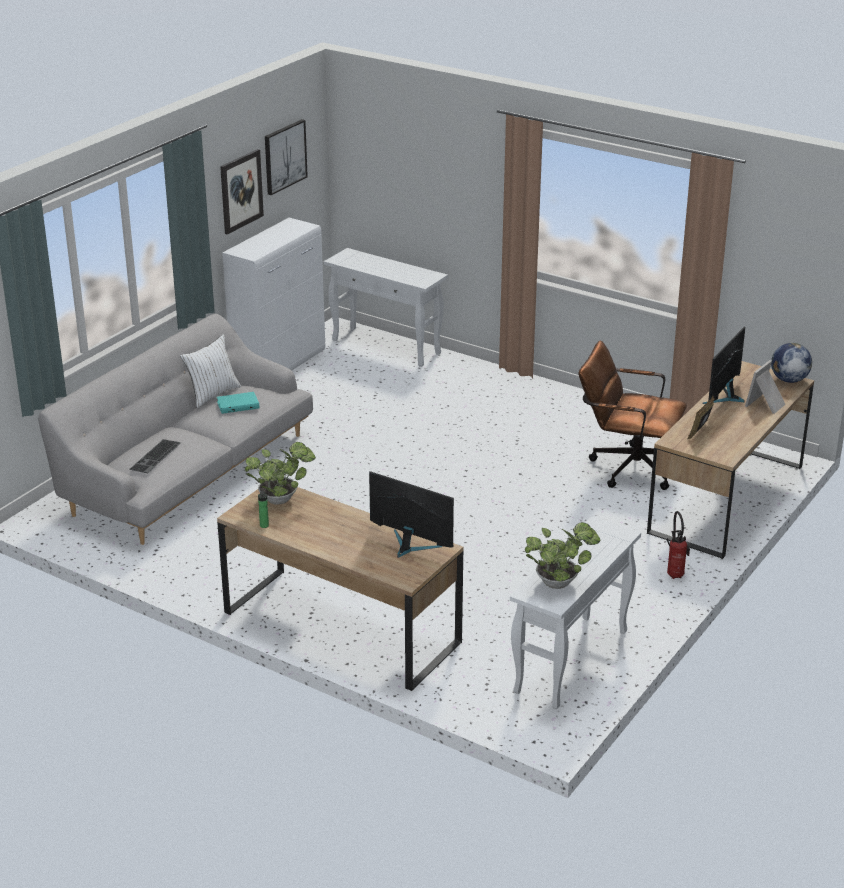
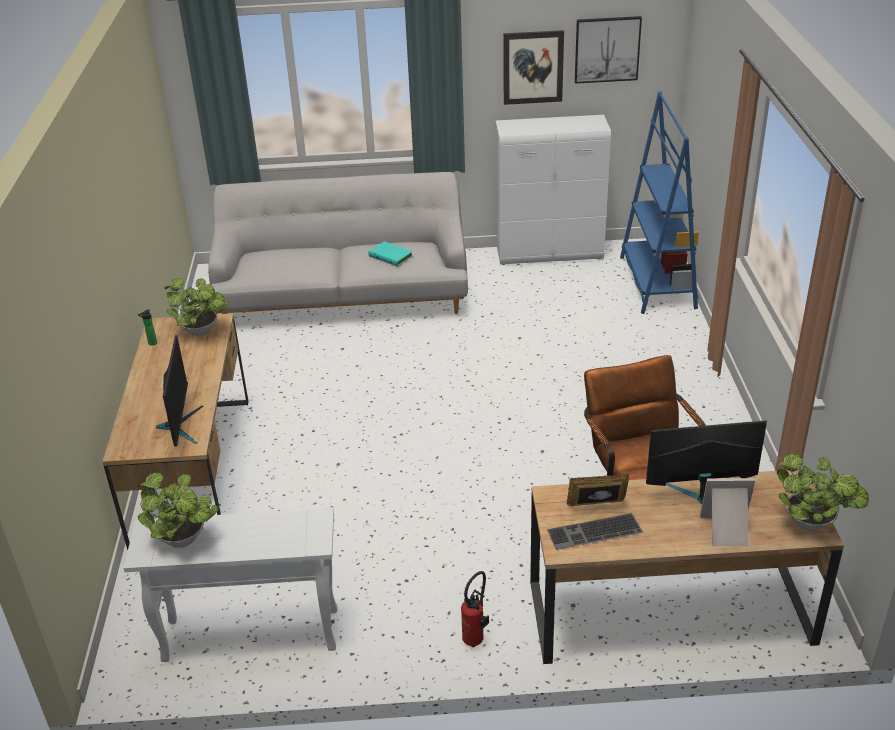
camera: 55 degrees right, 5 degrees up
(156, 457) = (273, 262): keyboard -> keyboard (594, 533)
(212, 394) = (396, 240): white pillow -> none
(387, 347) = (657, 282): white console table -> blue bookcase
(788, 380) = (812, 524): globe -> potted plant

